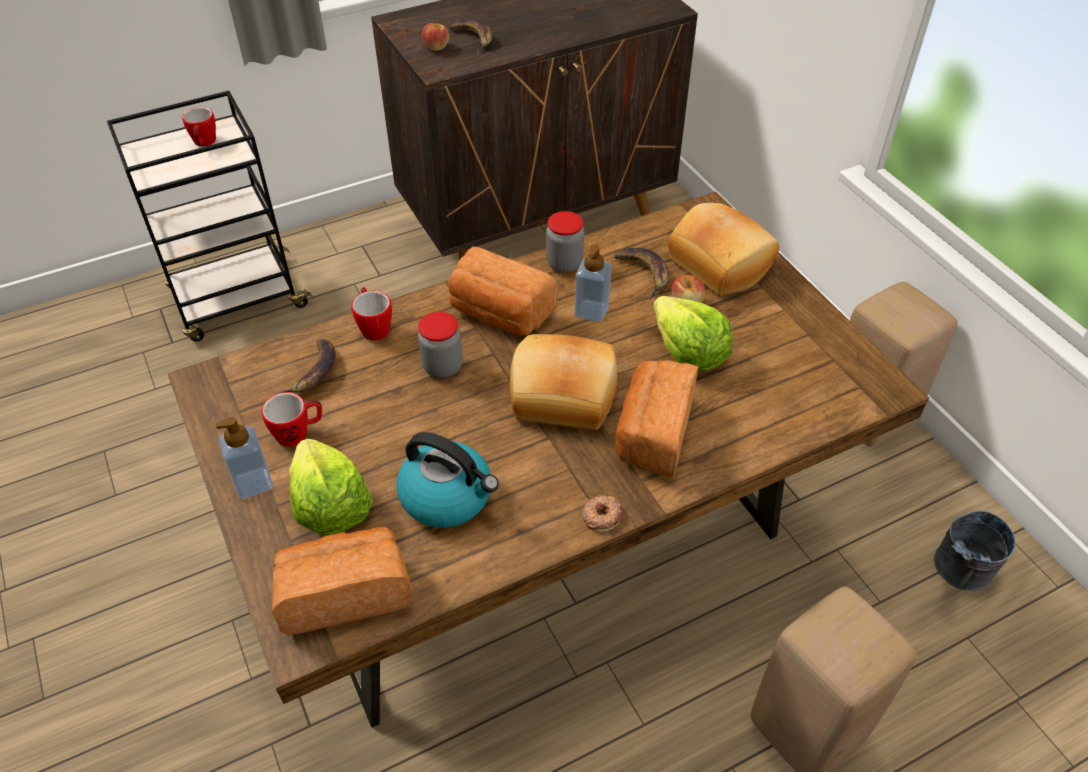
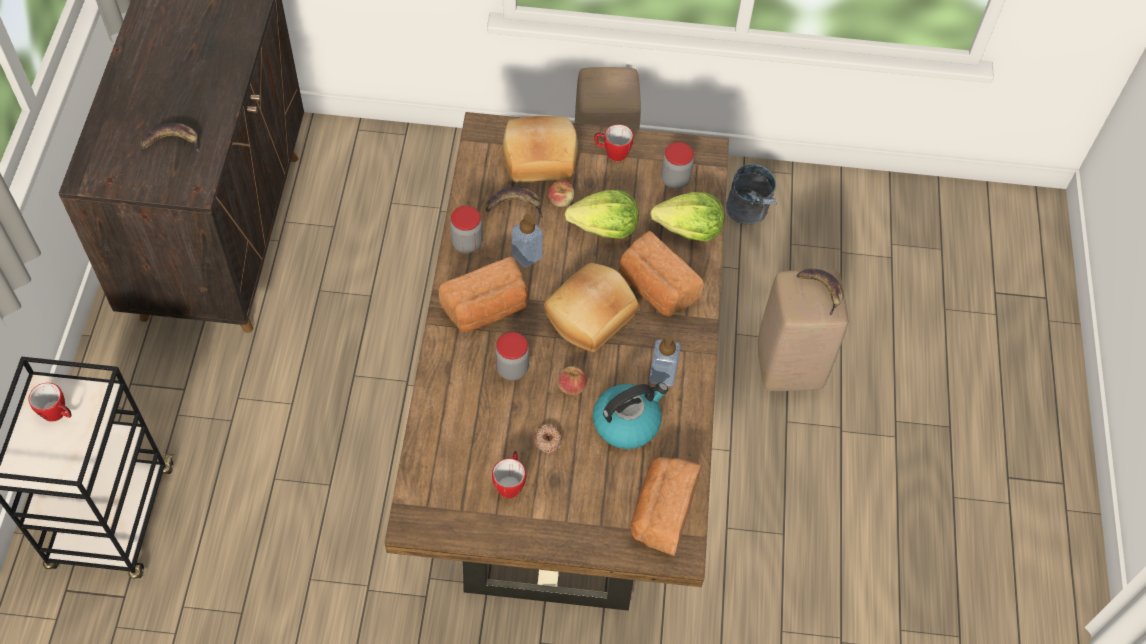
camera: 60 degrees left, 10 degrees up
(253, 483) = (536, 527): soap dispenser -> soap dispenser (662, 375)
(314, 372) = (458, 448): banana -> banana (821, 290)
(330, 506) = (588, 491): lettuce -> lettuce (689, 230)
(374, 327) = (439, 390): mug -> mug (612, 152)
(436, 47) = (159, 173): apple -> apple (571, 386)
(601, 515) = (697, 351): donut -> donut (547, 440)
(815, 378) = (675, 180): none -> jar

